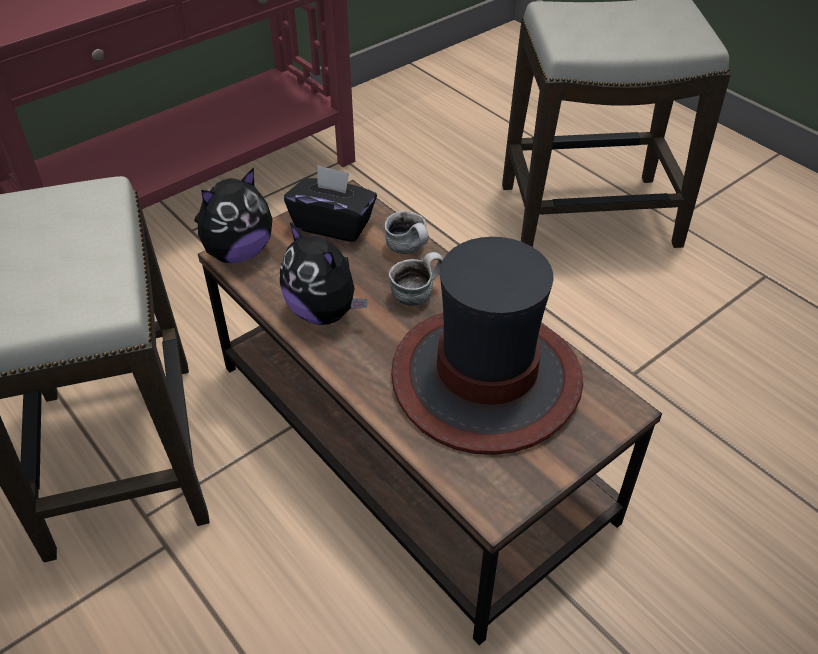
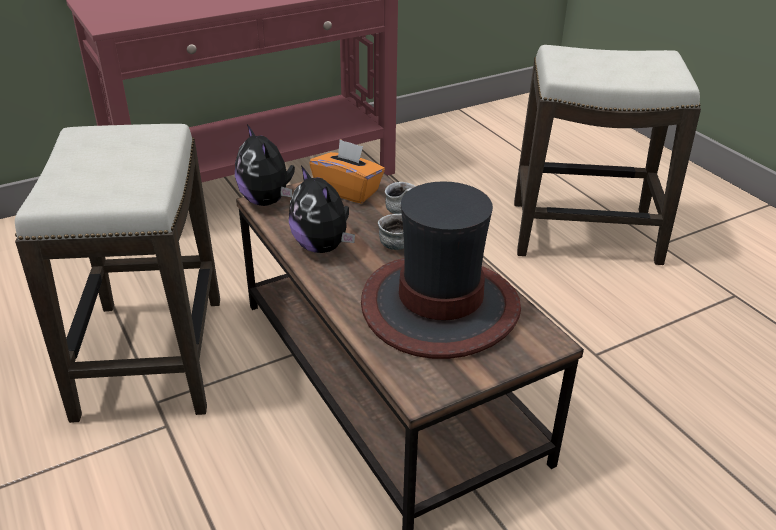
camera: 10 degrees right, 10 degrees down
(238, 252) = (267, 201): plush toy -> plush toy turned 90 degrees clockwise
(333, 224) = (348, 190): black tissue box -> orange tissue box

